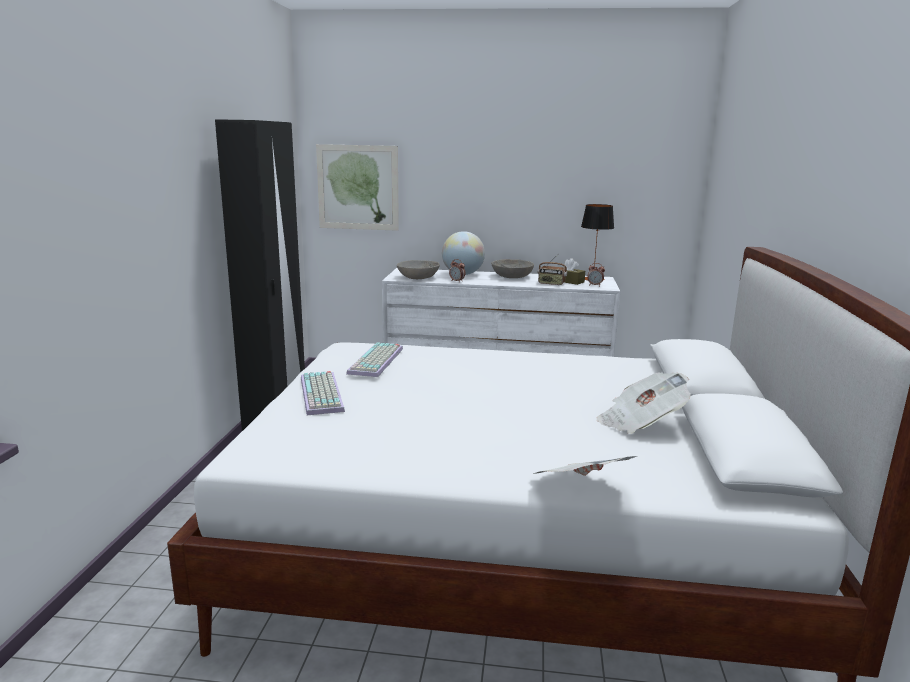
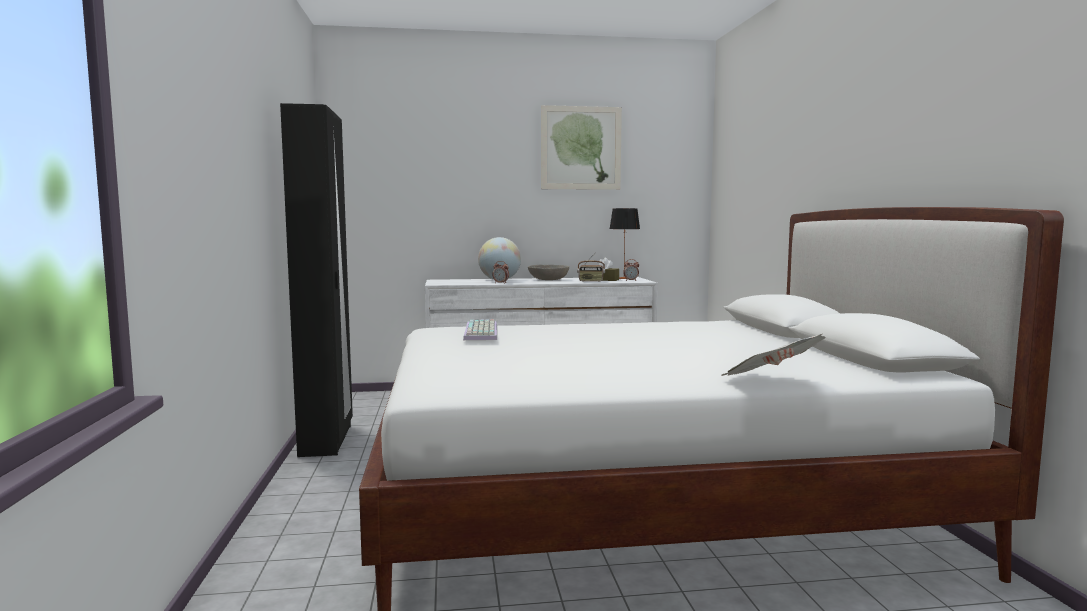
camera: 15 degrees left, 10 degrees down
(323, 394) = (455, 353): keyboard -> none
(358, 187) = (384, 199): picture -> picture (581, 148)
(418, 277) = (458, 283): grey bowl -> none
(640, 423) = (767, 349): newspaper -> none

